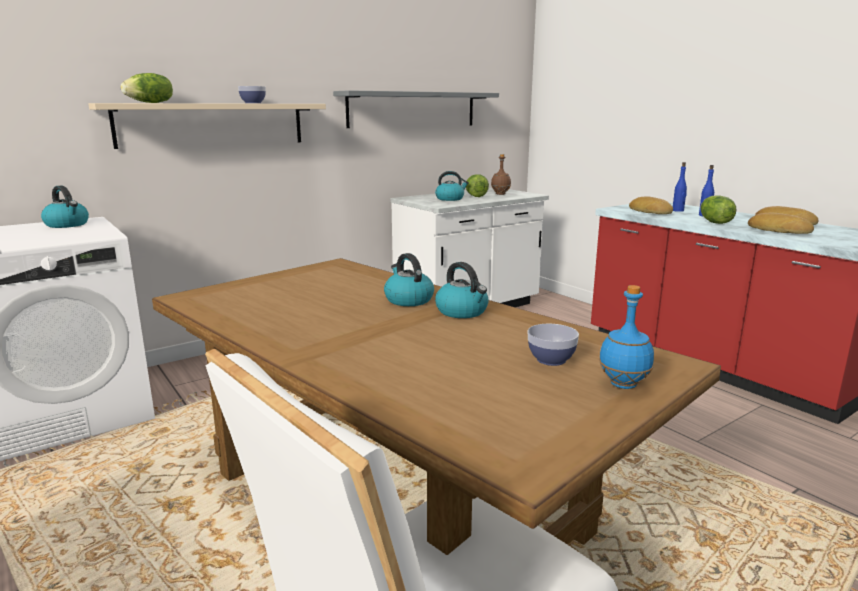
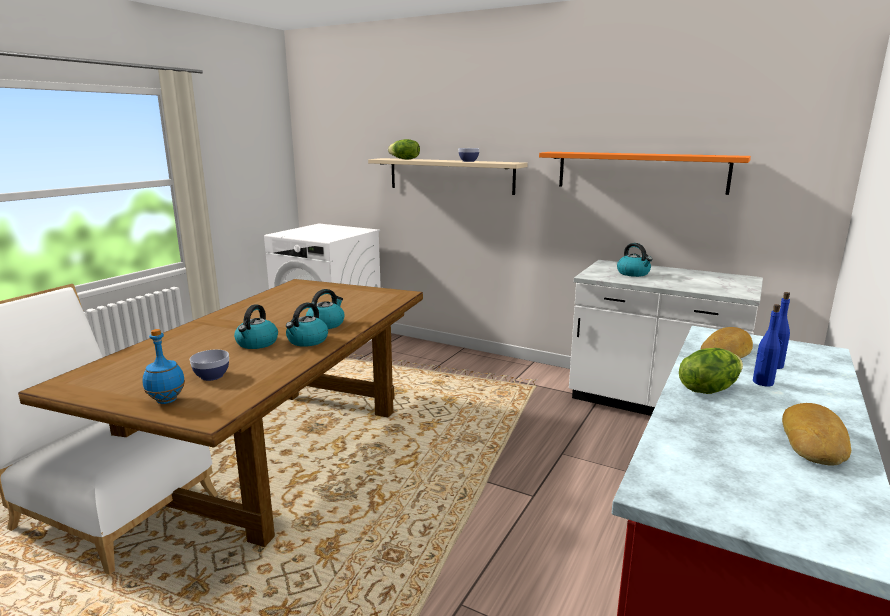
camera: 65 degrees right, 0 degrees up
(67, 225) = (349, 230): kettle -> kettle (257, 343)
(413, 109) = (640, 172): grey shelf -> orange shelf
(475, 196) = (673, 278): lettuce -> none
(500, 194) = (709, 283): brown bottle -> none
(779, 230) = (719, 433): bread -> none

